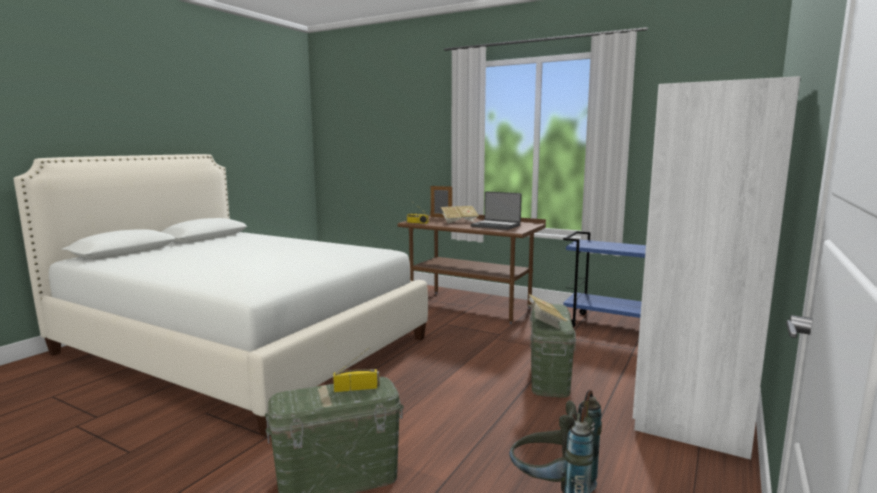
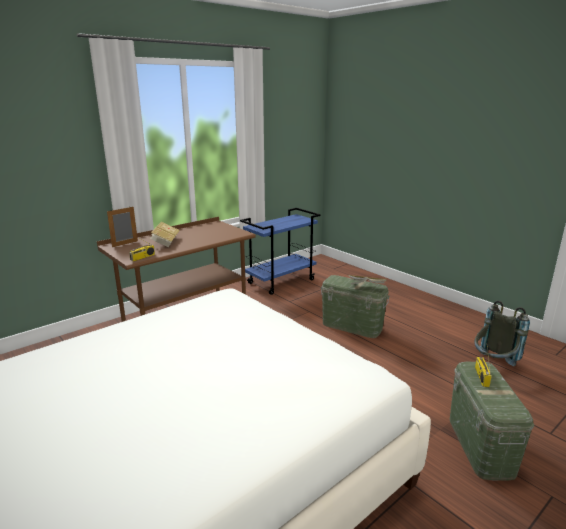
camera: 70 degrees left, 10 degrees up
(496, 226) = (209, 234): laptop -> none
(693, 402) = (399, 297): white wardrobe -> none

